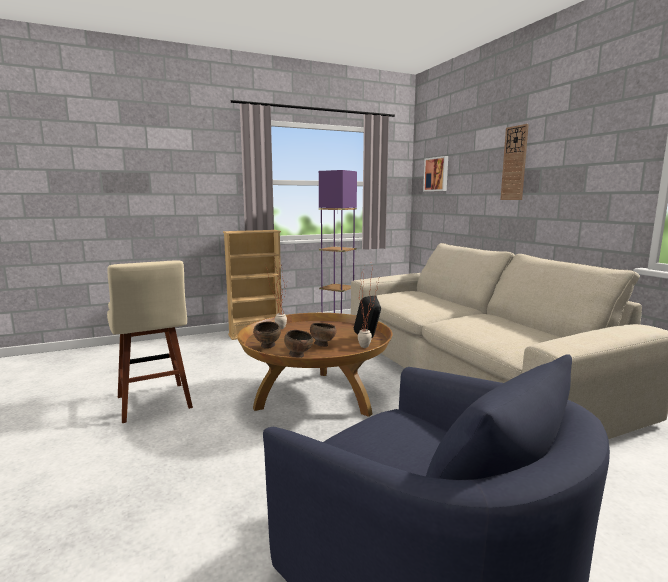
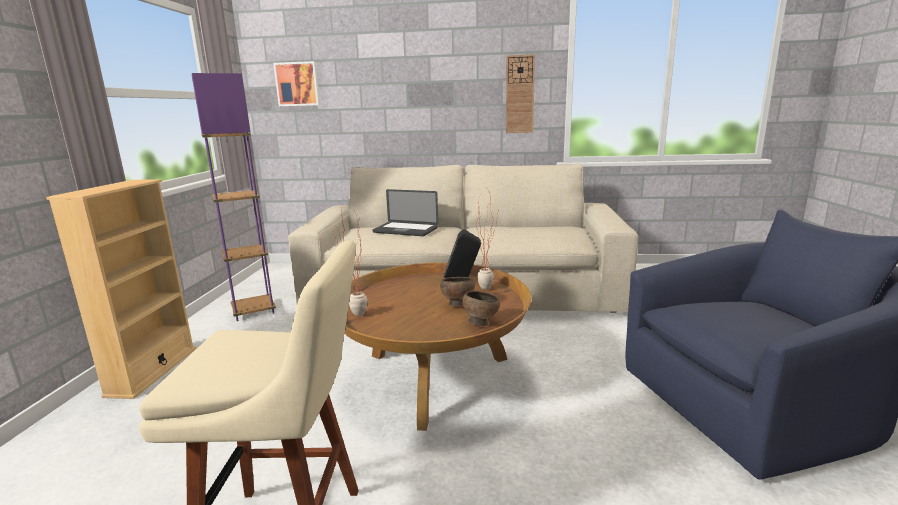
camera: 60 degrees left, 5 degrees up
(268, 347) = (425, 334): brown bowl -> none
(427, 299) = (405, 230): none -> laptop
(514, 163) = (421, 75): wall clock -> wall clock (519, 94)

